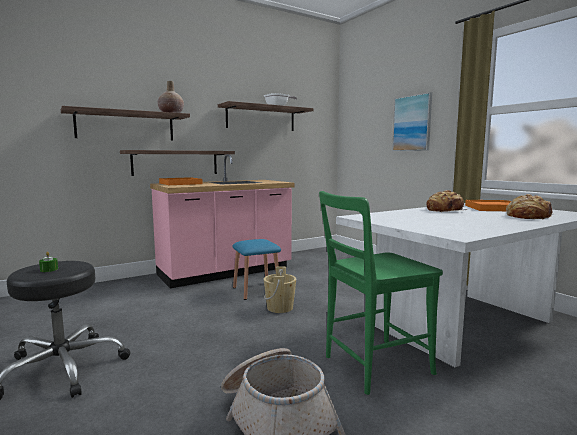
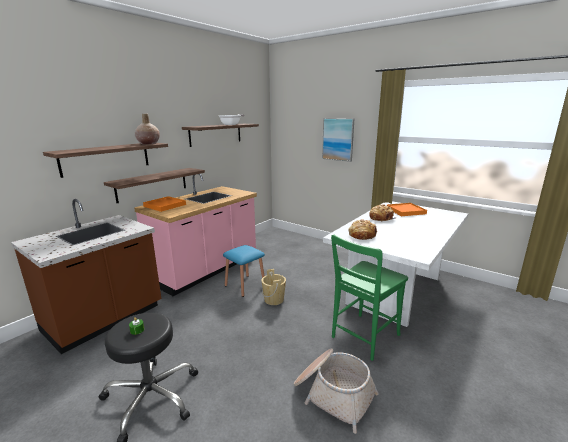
camera: 20 degrees left, 10 degrees up
(88, 296) = (104, 319): none -> brown counter
(528, 216) = (433, 221): bread -> bread (362, 235)

